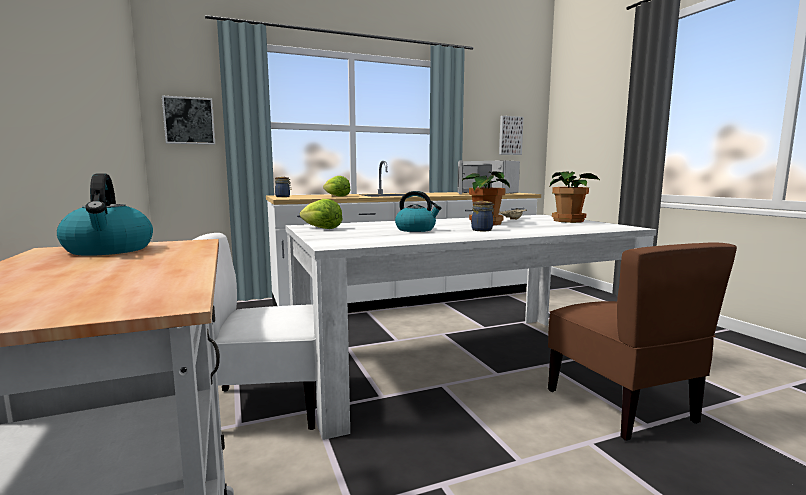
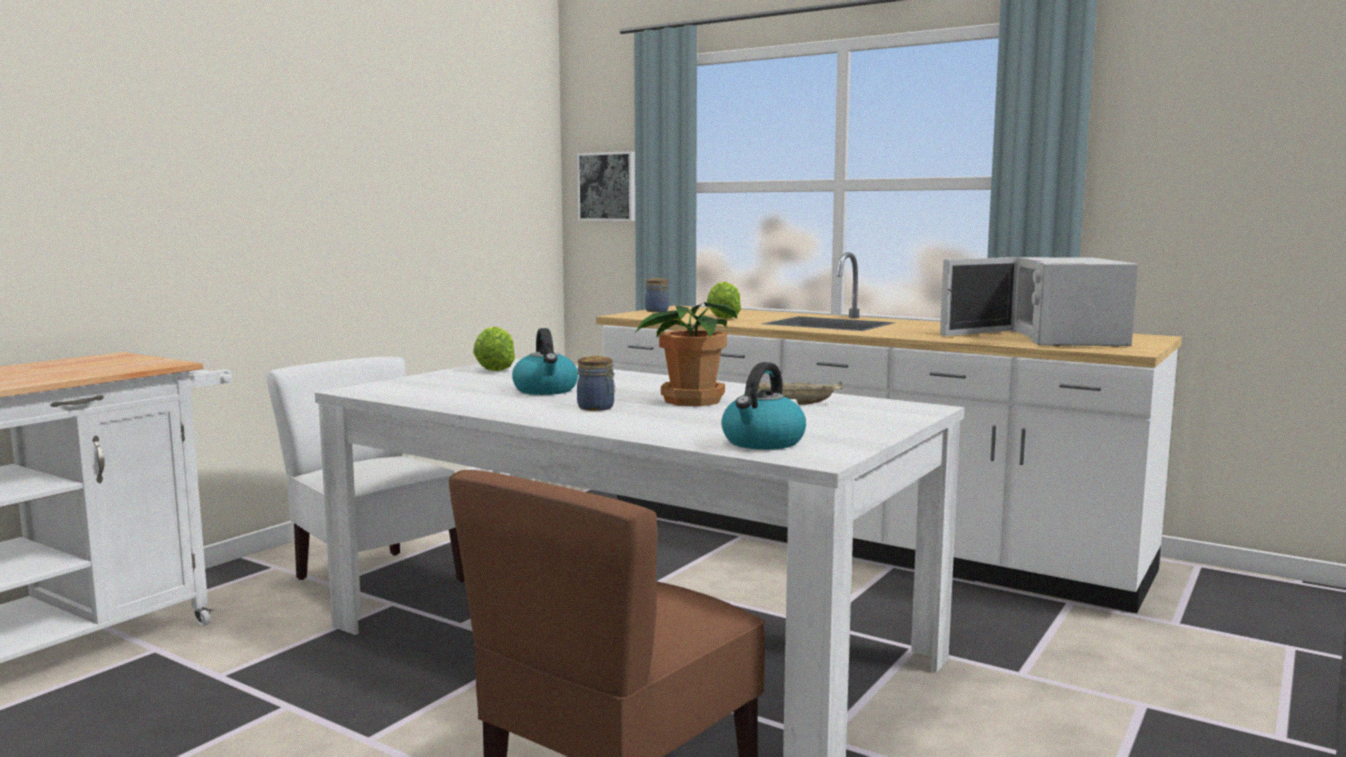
camera: 55 degrees right, 0 degrees up
(109, 250) = (116, 360): kettle -> kettle (763, 442)
(510, 135) = (1267, 182): picture -> none
(569, 221) = (855, 426): potted plant -> none

